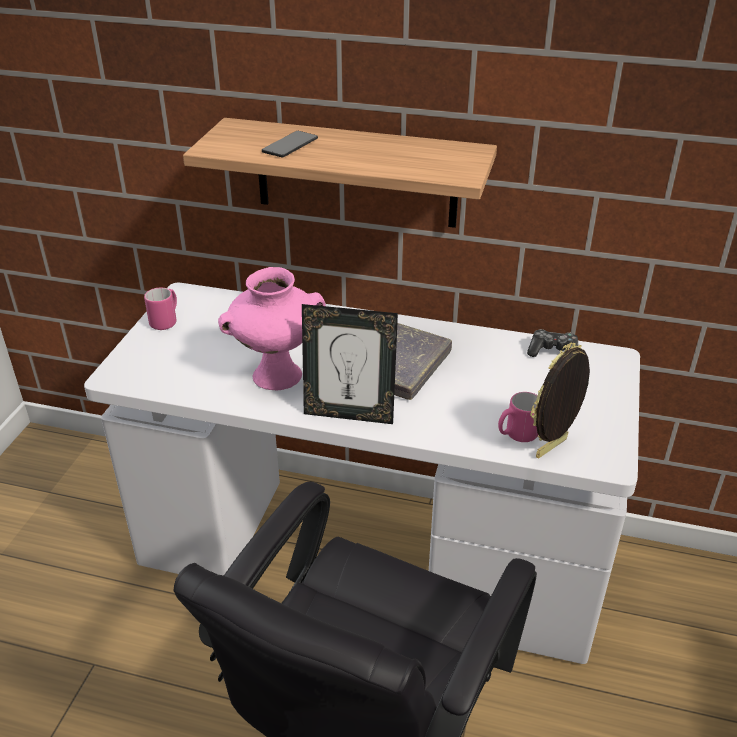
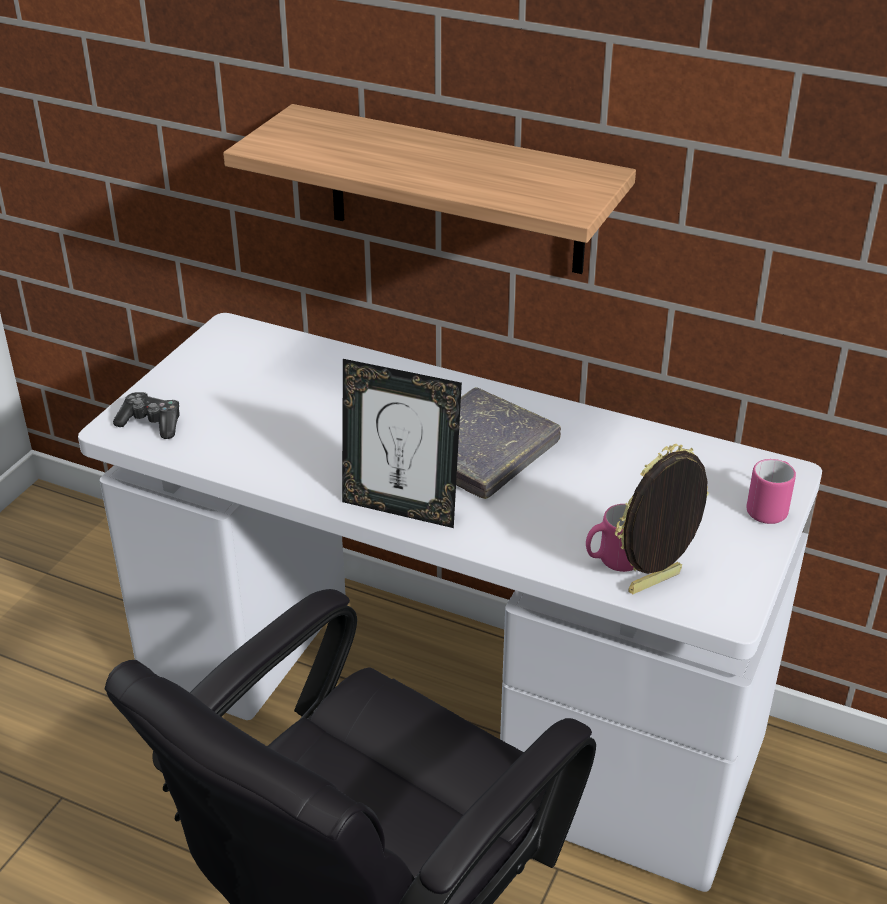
camera: 10 degrees right, 0 degrees up
(166, 321) = (199, 363): pink mug -> pink mug (770, 508)
(276, 377) = (320, 450): pink vase -> none
(290, 145) = (362, 149): phone -> none
(553, 352) = (700, 456): game controller -> game controller (151, 423)

